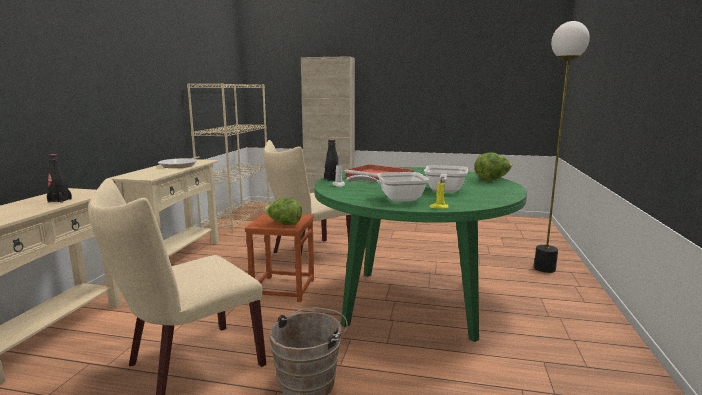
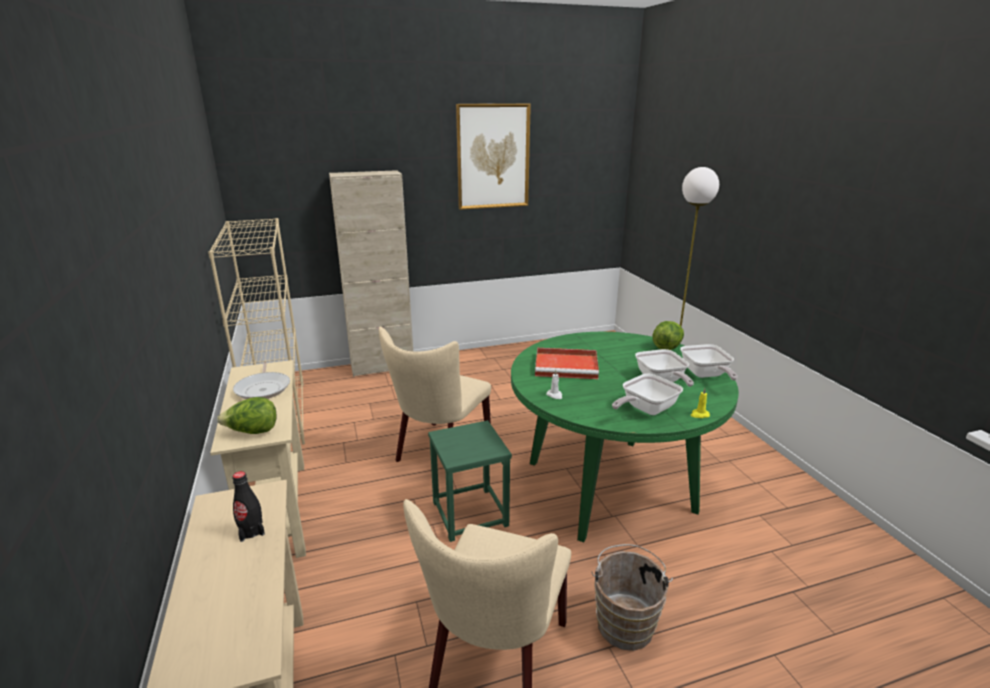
camera: 30 degrees left, 10 degrees up
(283, 224) = (480, 448): lettuce -> lettuce (252, 432)
(283, 288) = (469, 514): brown stool -> green stool
(332, 179) = (530, 385): black bottle -> none
(432, 49) = (493, 157): none -> picture
(495, 194) = (705, 375): none -> frying pan

